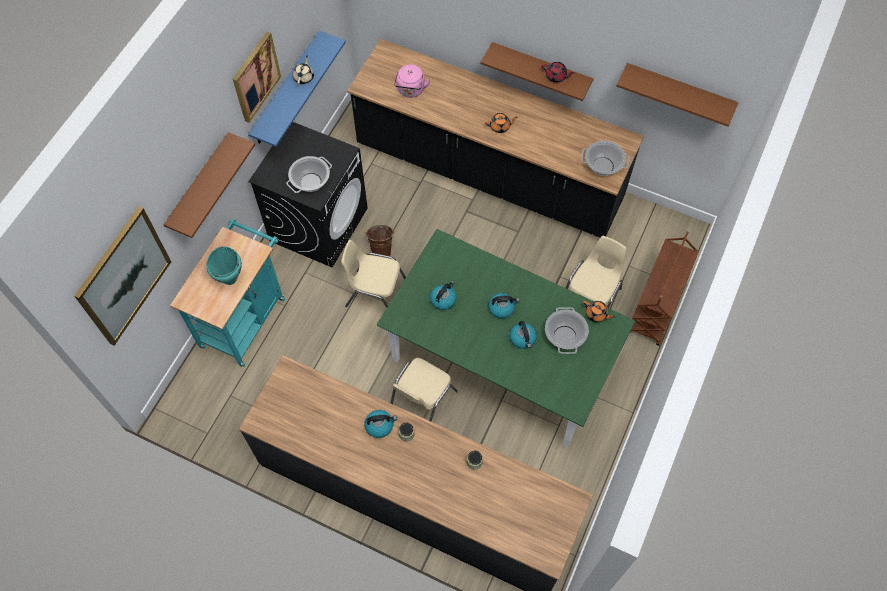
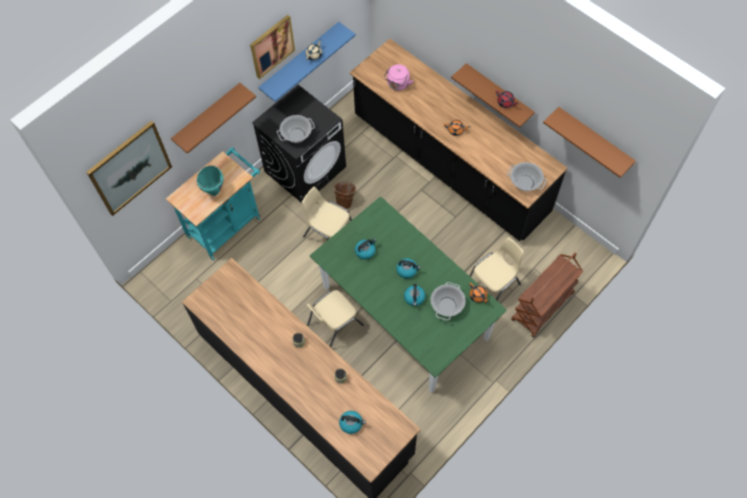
camera: 20 degrees right, 0 degrees up
(380, 425) = (282, 330): kettle -> kettle (351, 423)

